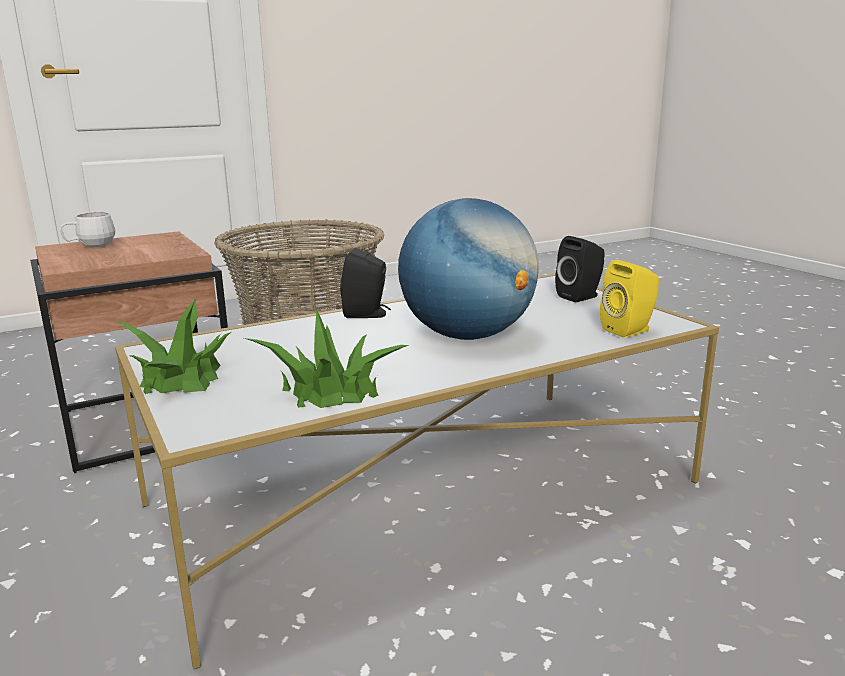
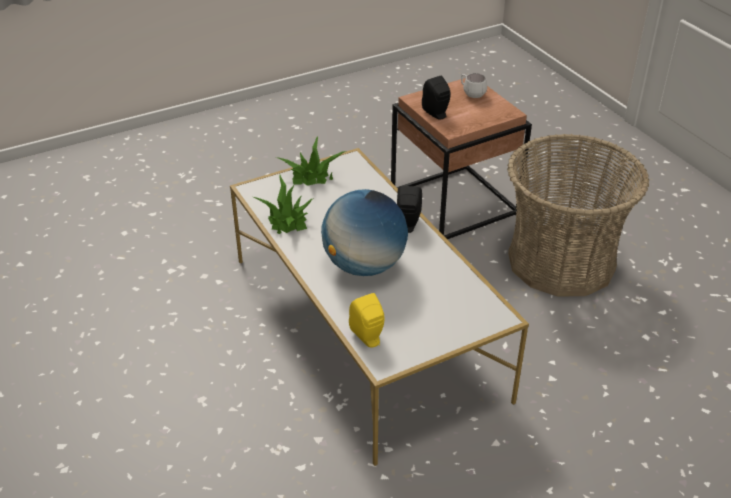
camera: 90 degrees right, 20 degrees up
(581, 297) = (453, 327): black speaker -> black speaker (437, 114)

